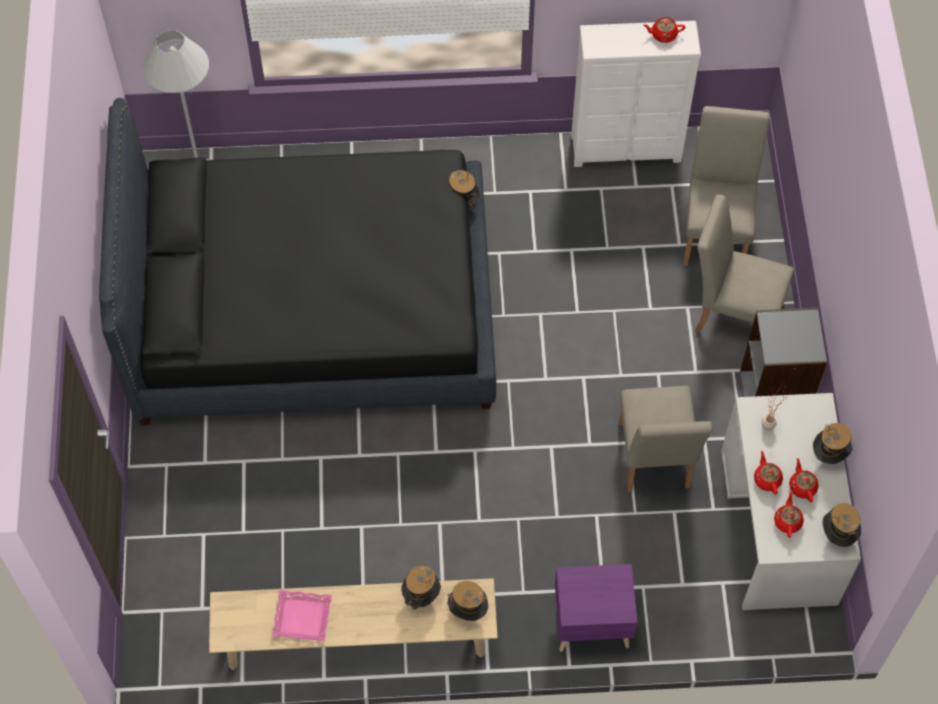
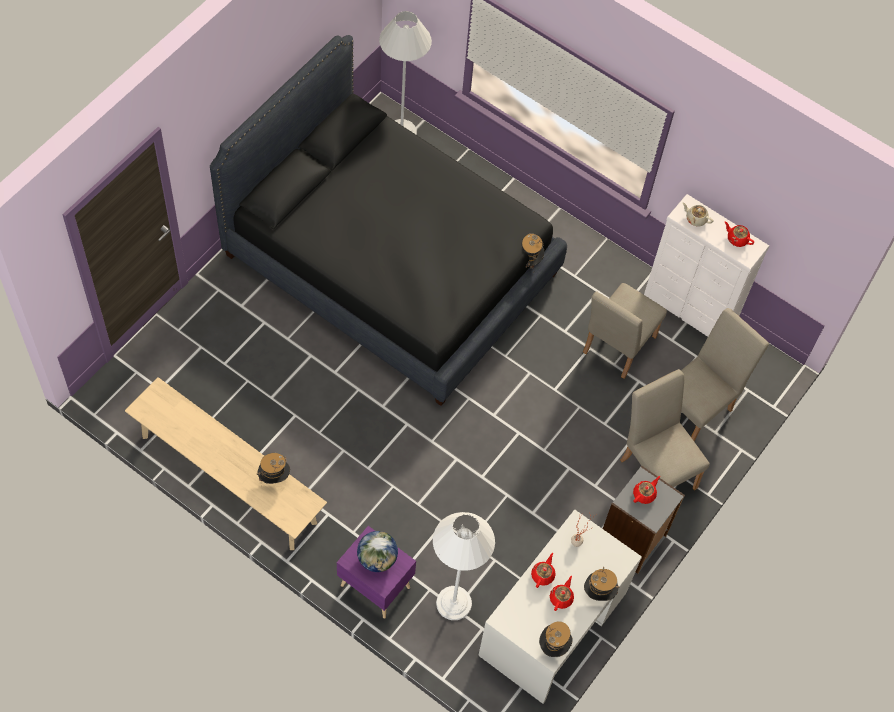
camera: 35 degrees right, 0 degrees up
(302, 618) = (194, 434): pink tray -> none
(467, 610) = (293, 508): hat -> none
(595, 591) = (377, 559): none -> globe
(610, 42) = (695, 219): none -> beige teapot
(654, 462) = (512, 520): beige chair -> beige chair (615, 348)
(676, 581) = (454, 603): none -> white floor lamp
(787, 521) = (530, 611): red teapot -> red teapot (644, 494)

